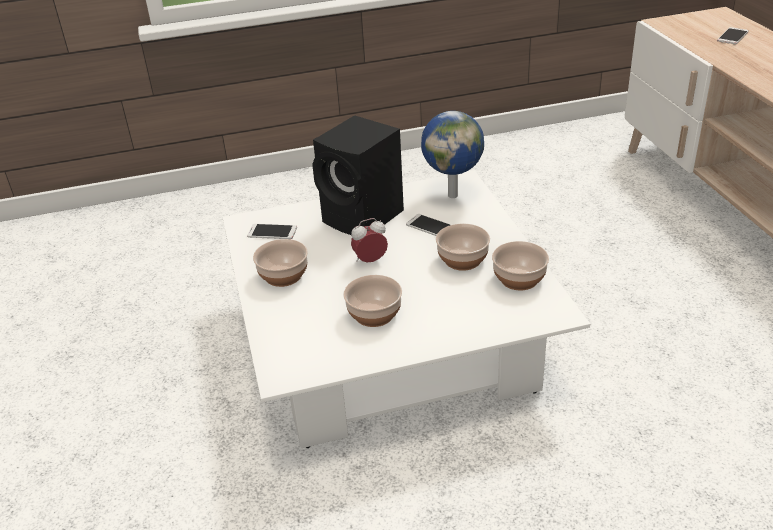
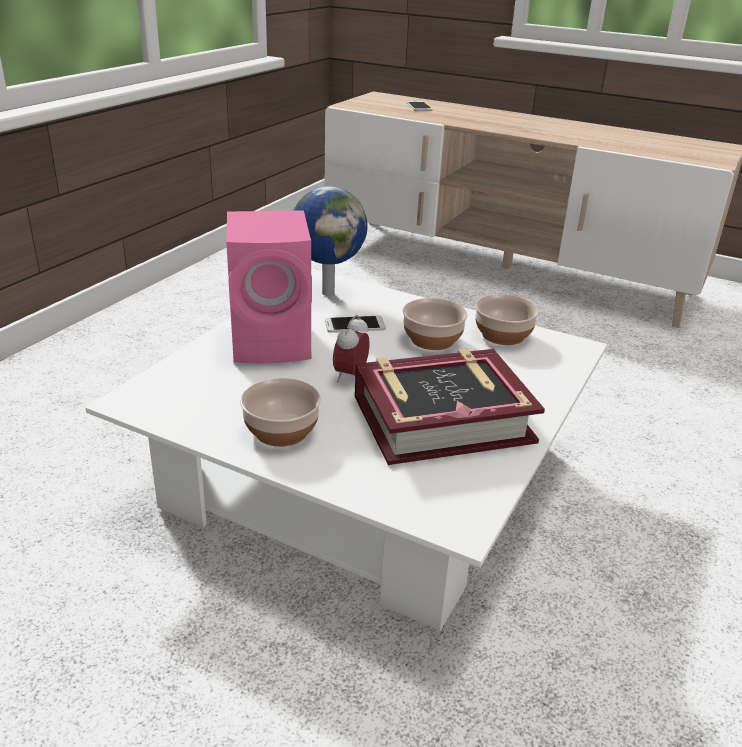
camera: 50 degrees left, 5 degrees down
(272, 232) = (188, 395): phone -> none
(364, 218) = (274, 342): black speaker -> pink speaker
(375, 314) = (442, 418): bowl -> book

